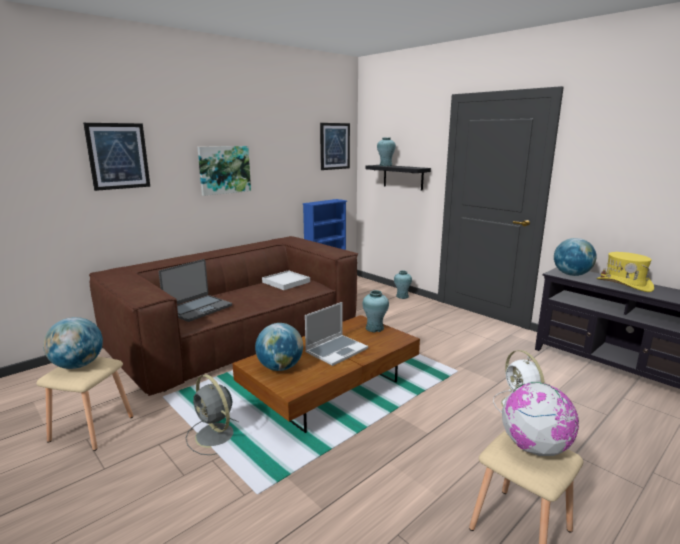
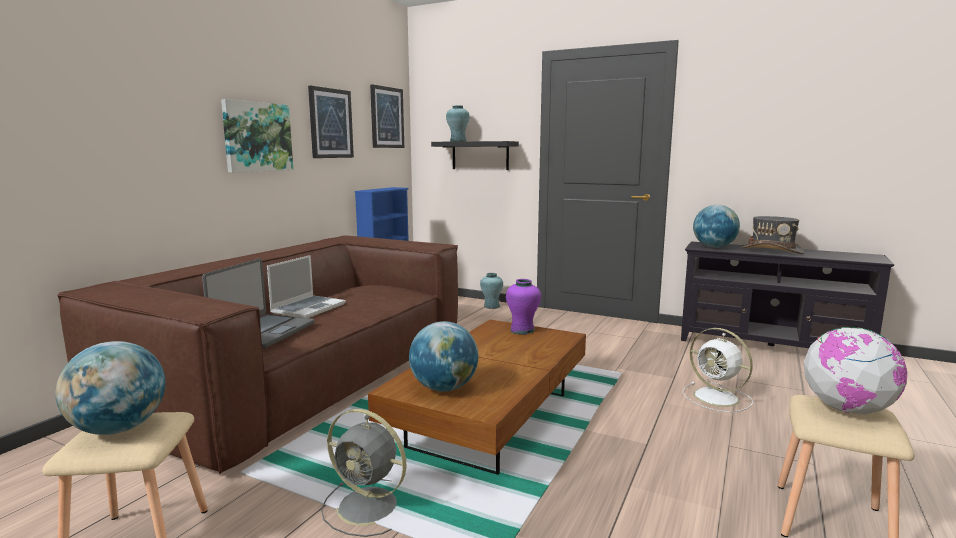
camera: 20 degrees left, 5 degrees down
(118, 156) = (103, 101): picture -> picture (330, 123)
(286, 282) = (365, 291): white tray -> none
(336, 350) = (499, 359): laptop -> laptop (308, 308)
(374, 328) = (522, 330): turquoise vase -> purple vase
(624, 284) = (772, 250): yellow hat -> grey hat

